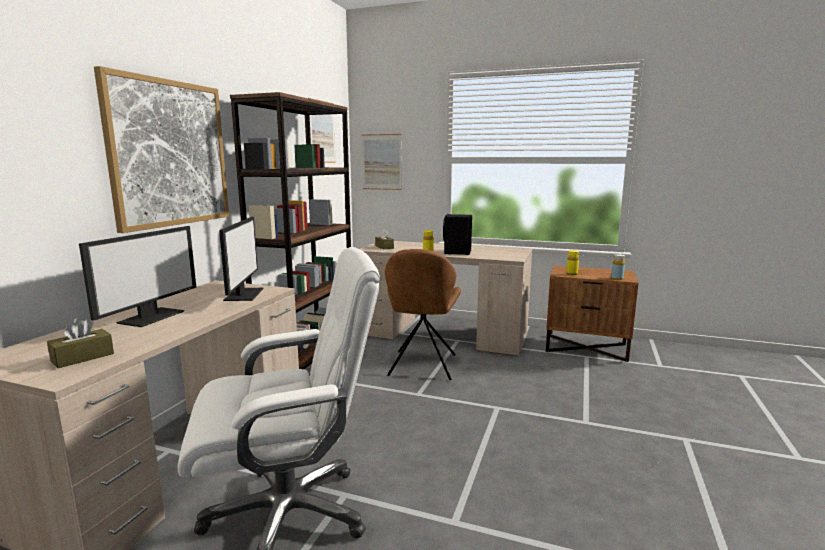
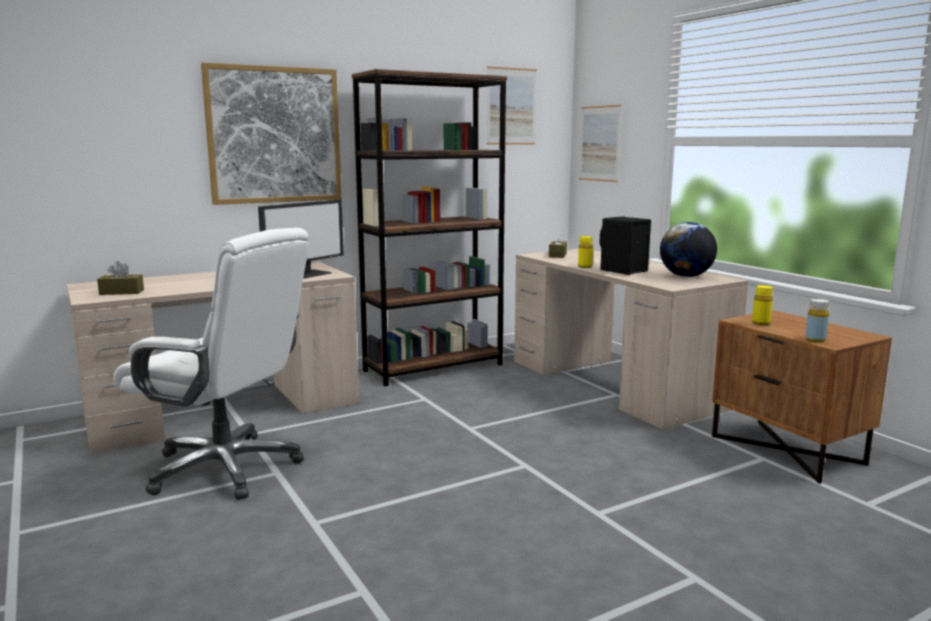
camera: 40 degrees right, 0 degrees up
(151, 316) = (211, 278): monitor -> none
(422, 366) = (522, 407): brown chair -> none
(499, 251) = (686, 276): none -> globe

